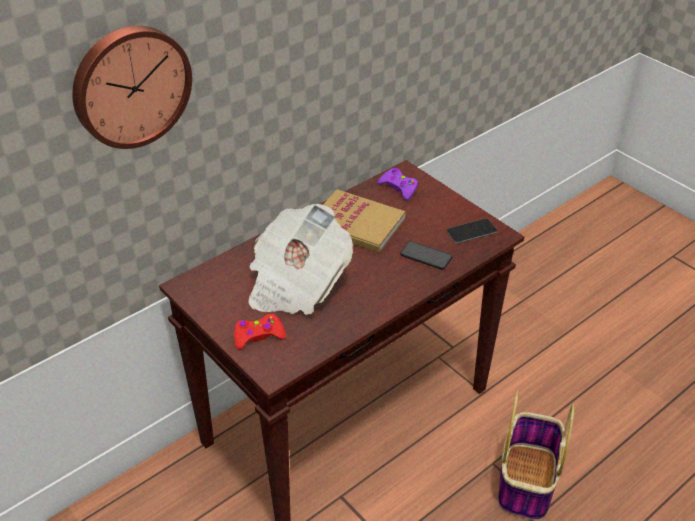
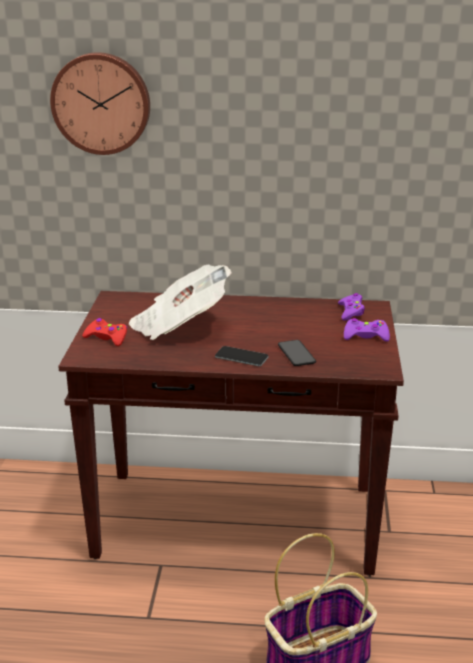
camera: 45 degrees right, 15 degrees down
(356, 224) = (279, 317): book -> none
(443, 207) = (365, 336): none -> purple game controller
(471, 231) = (361, 358): phone -> phone (241, 357)

